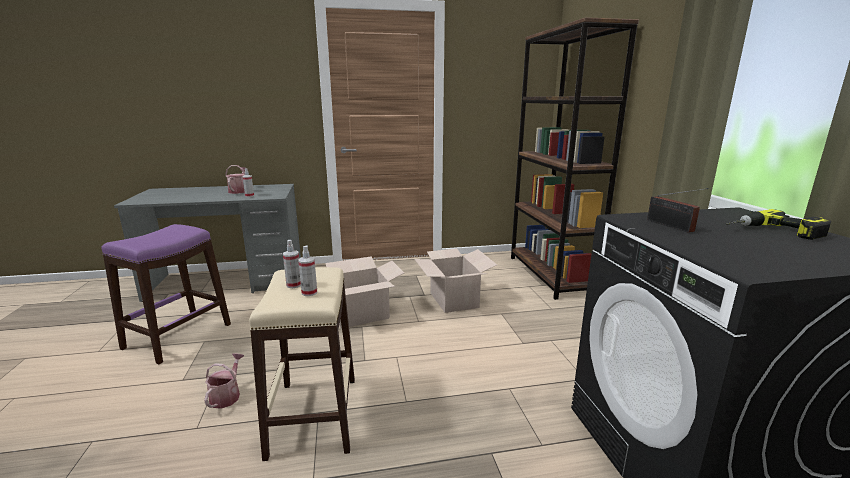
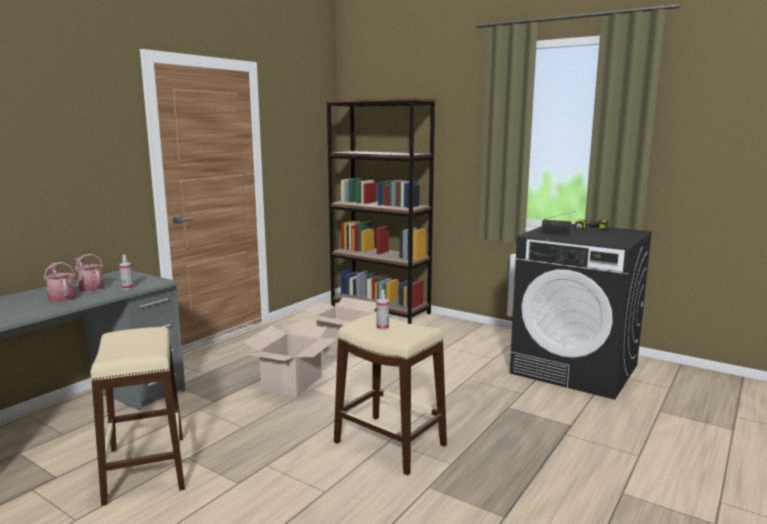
camera: 45 degrees left, 5 degrees down
(179, 336) = (146, 468): purple stool -> beige stool
(227, 395) = (303, 469): watering can -> watering can (61, 297)
(309, 292) = (406, 327): spray bottle -> none

